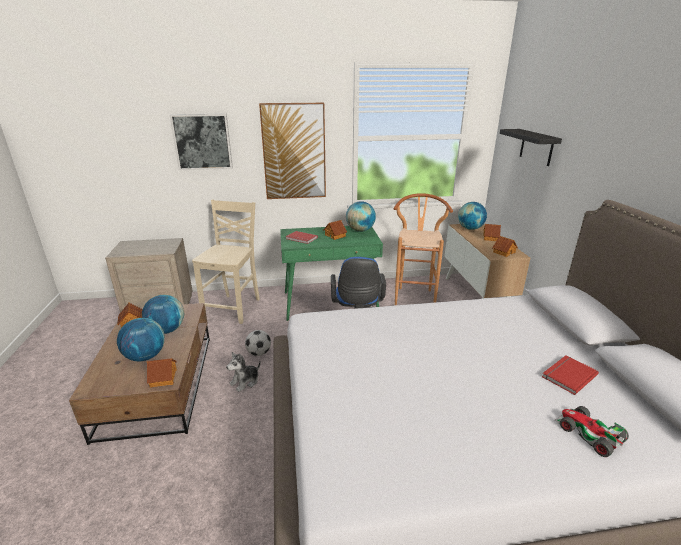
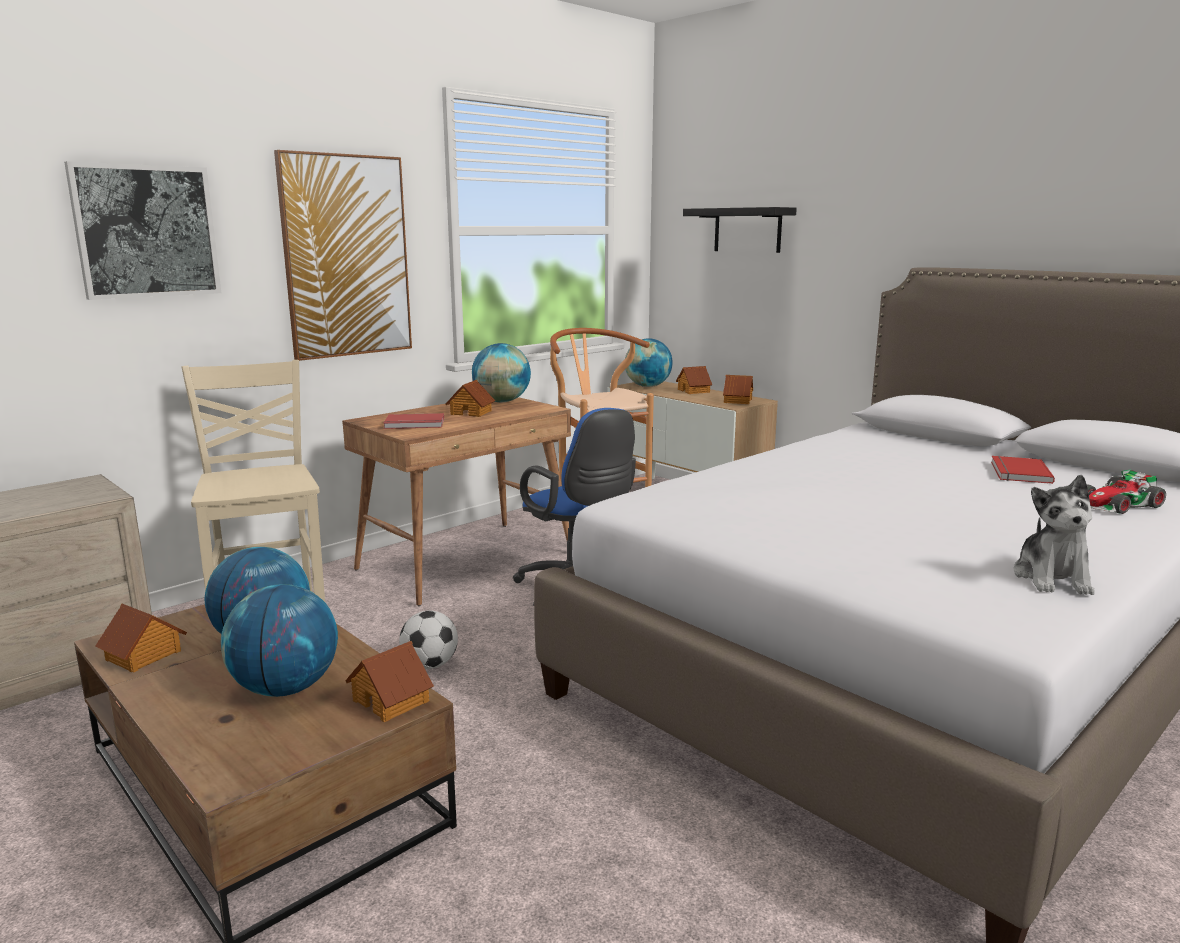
camera: 35 degrees left, 10 degrees down
(245, 381) = (463, 712): plush toy -> plush toy (1052, 578)
(330, 302) = (467, 560): green desk -> brown desk
(588, 434) = (1117, 504): toy car -> toy car turned 45 degrees counterclockwise

